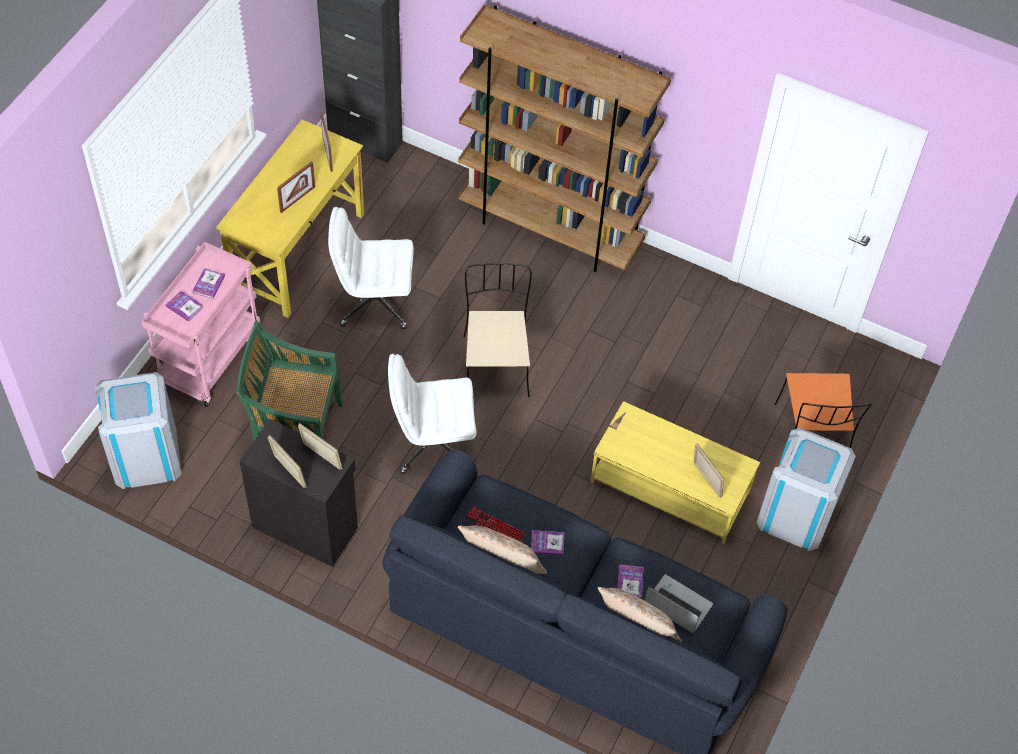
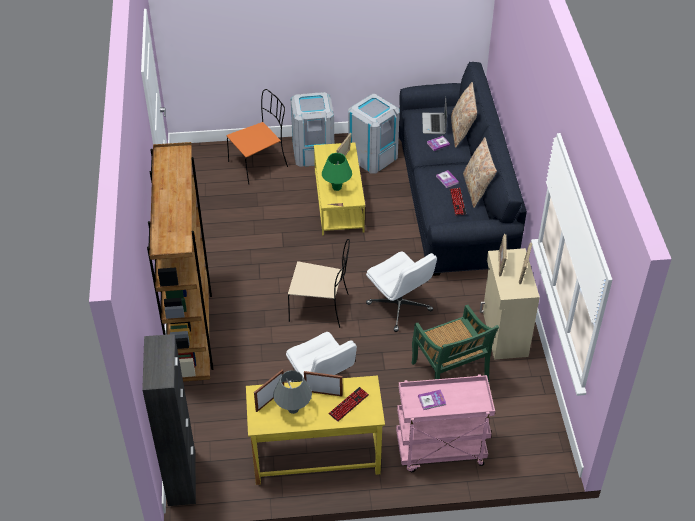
camera: 120 degrees left, 10 degrees down
(146, 457) = (536, 437): grey trash can -> grey trash can (372, 156)
(184, 306) = (460, 401): book -> none
(265, 211) = (348, 404): none -> keyboard
(300, 166) = (293, 409): none -> grey table lamp
(305, 526) = (504, 333): black cabinet -> beige cabinet
(495, 364) = (320, 307): beige chair -> beige chair turned 135 degrees counterclockwise
(650, 439) = (337, 187): none -> green table lamp

